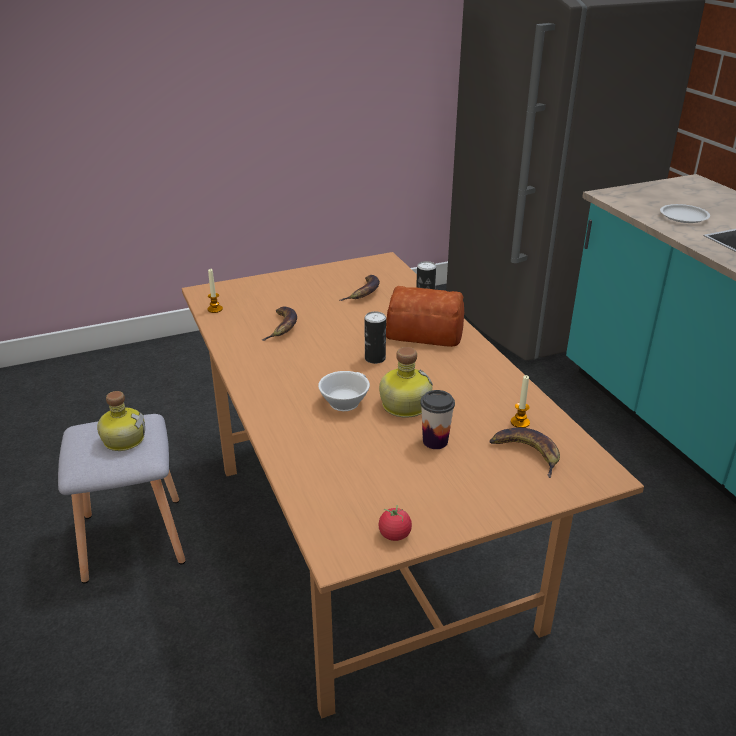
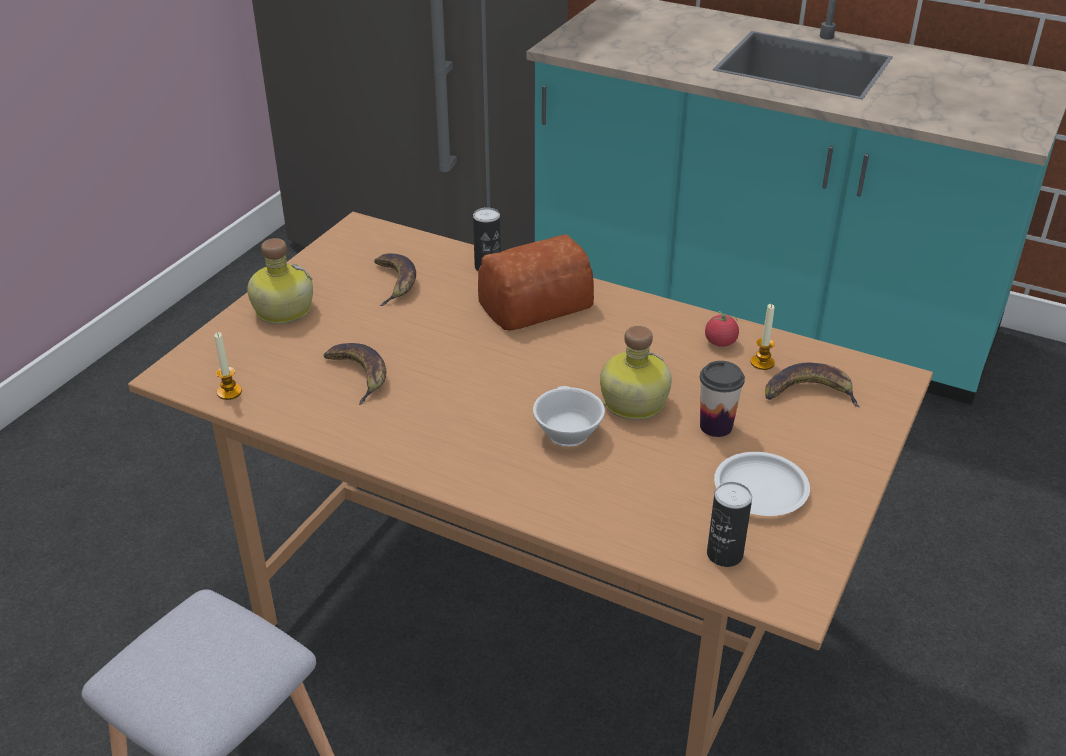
camera: 40 degrees left, 5 degrees up
(123, 439) = (212, 649): bottle -> bottle (281, 309)
(375, 358) = (526, 362): can -> can (724, 554)
(394, 534) = (811, 546): tomato -> tomato (720, 342)
(684, 217) = (668, 52): white plate -> white plate (761, 490)

